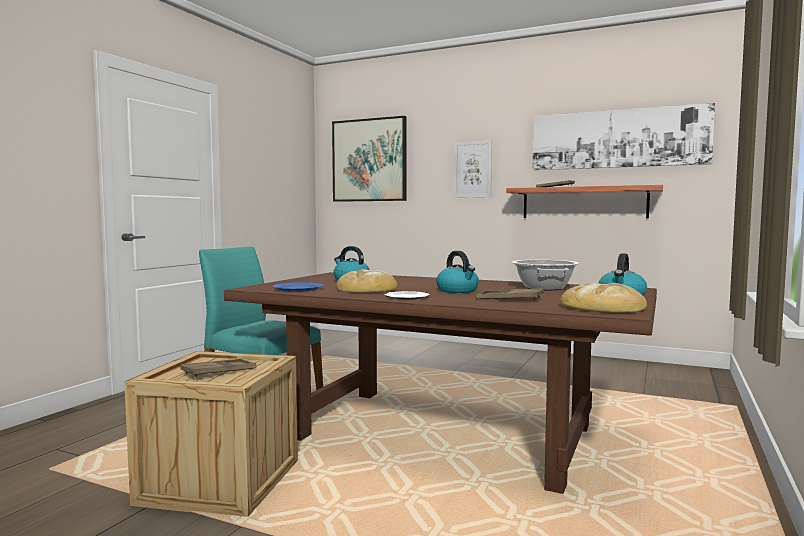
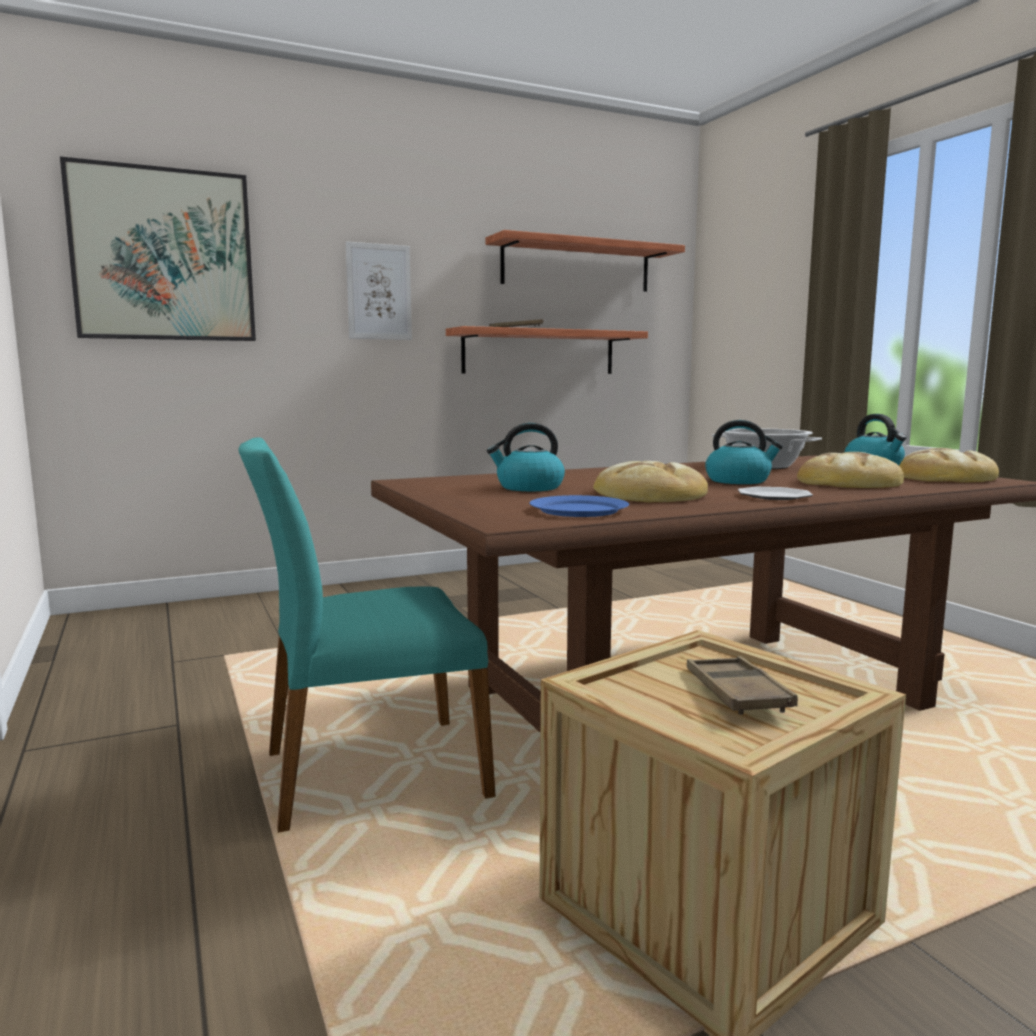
camera: 50 degrees left, 5 degrees up
(509, 299) = (849, 482): brown tray -> bread
(617, 139) = (576, 266): picture -> shelf

